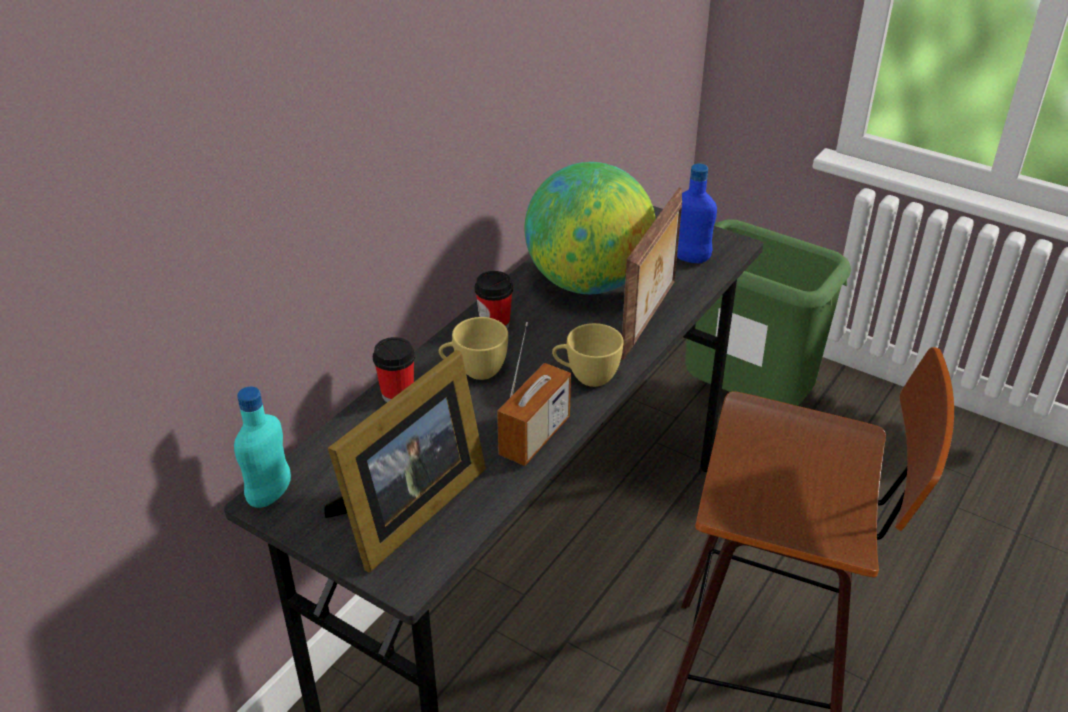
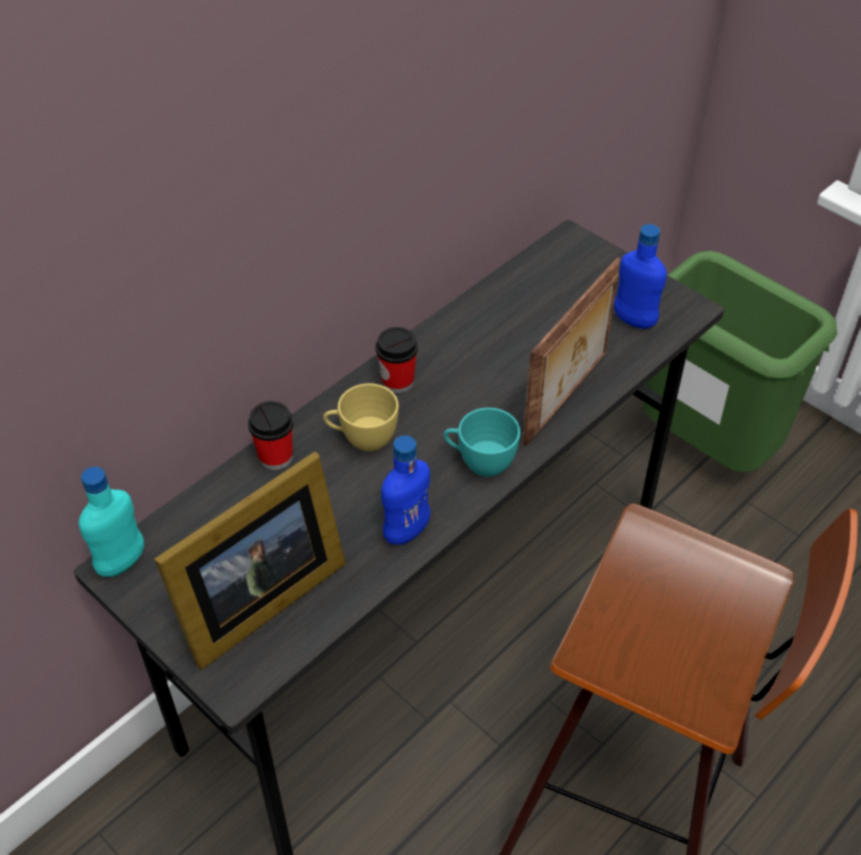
camera: 10 degrees right, 10 degrees up
(535, 437) = (406, 531): radio -> blue bottle
(586, 376) = (479, 462): yellow cup -> turquoise cup
(588, 282) = (512, 339): globe -> none

